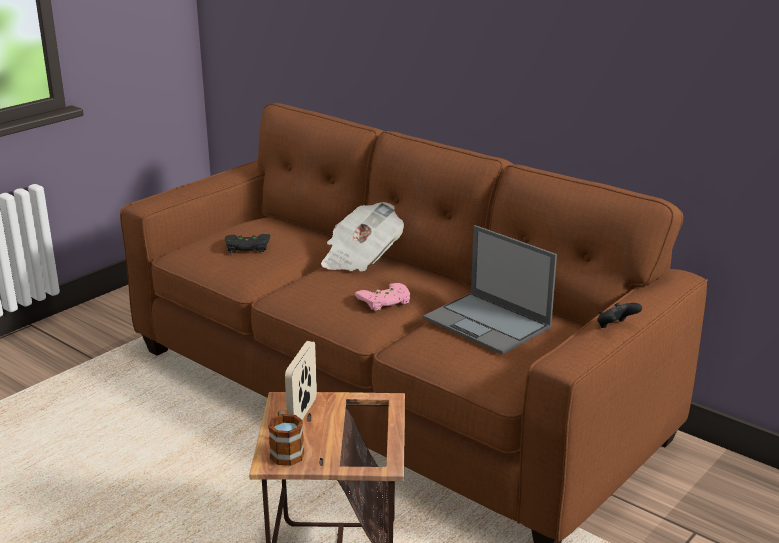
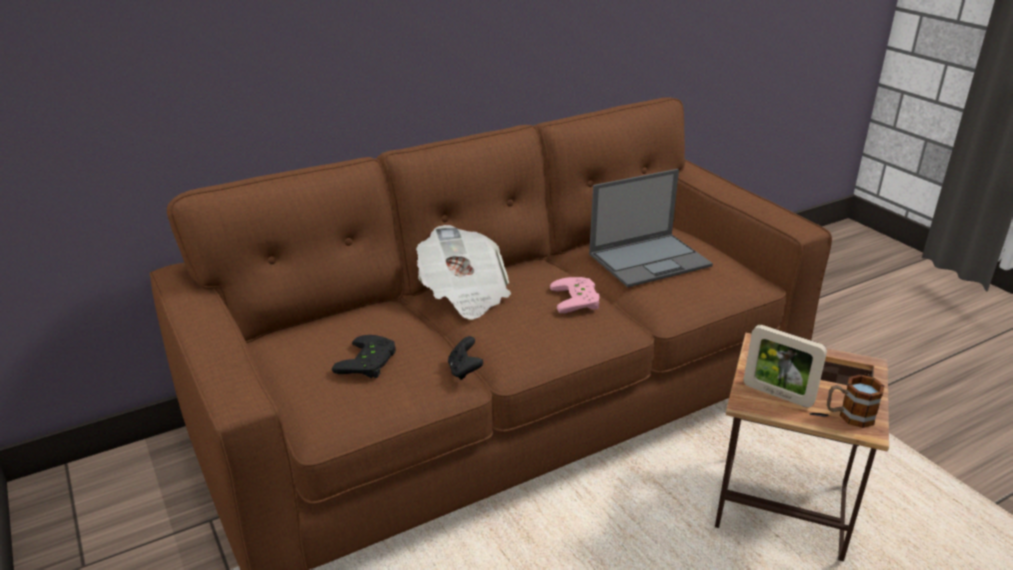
camera: 70 degrees left, 5 degrees up
(615, 327) = (748, 196): black game controller -> black game controller (464, 371)

